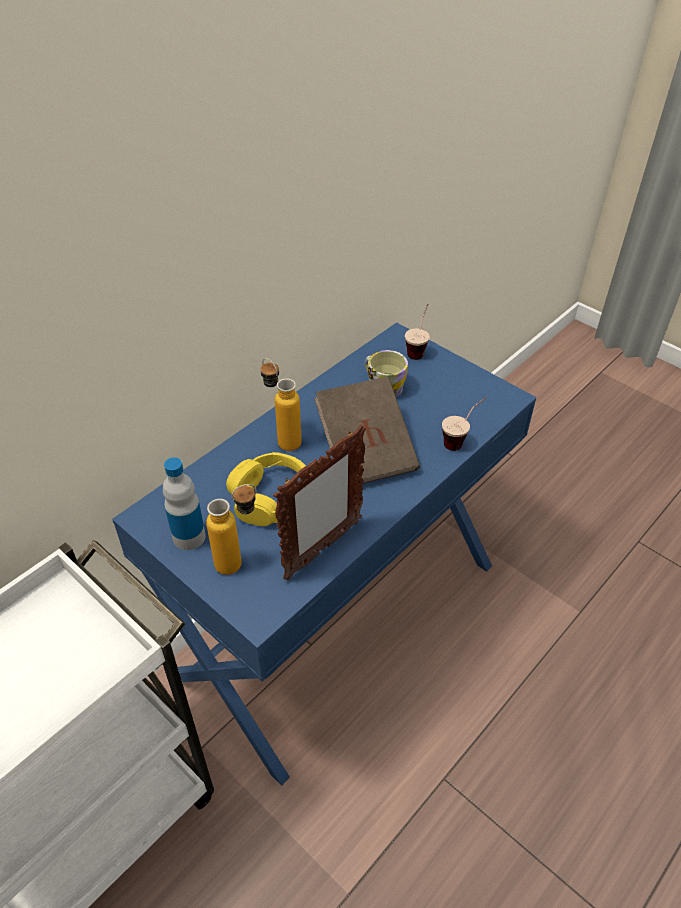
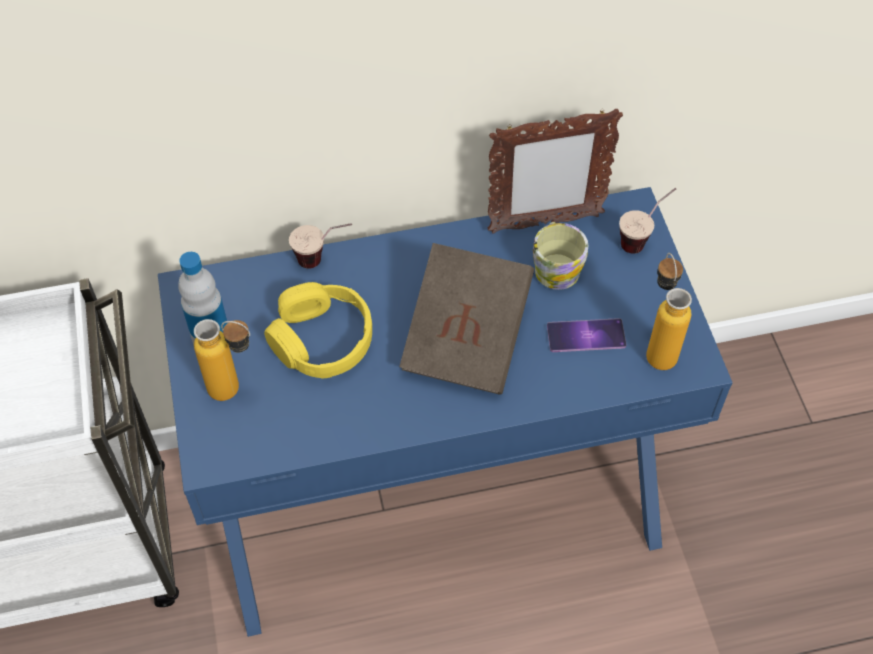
camera: 35 degrees right, 10 degrees up
(282, 439) = (389, 274): bottle -> bottle (657, 347)
(322, 549) = (324, 427): picture frame -> picture frame (544, 223)
(435, 413) = (586, 335): none -> phone
(461, 440) = (586, 387): cup -> cup (323, 259)

